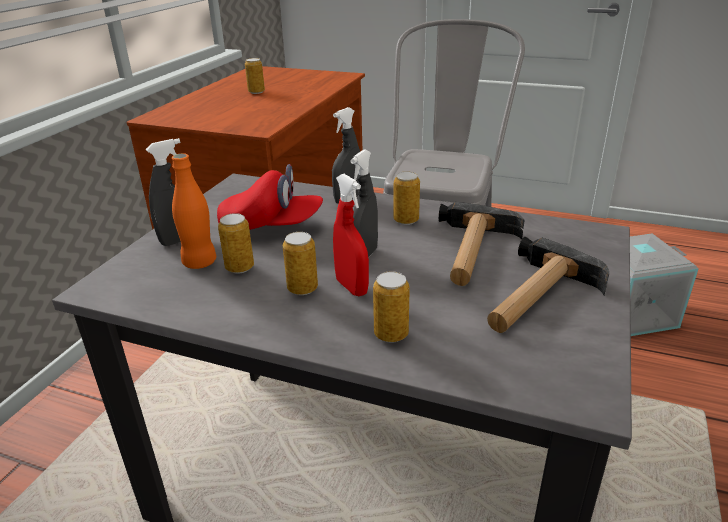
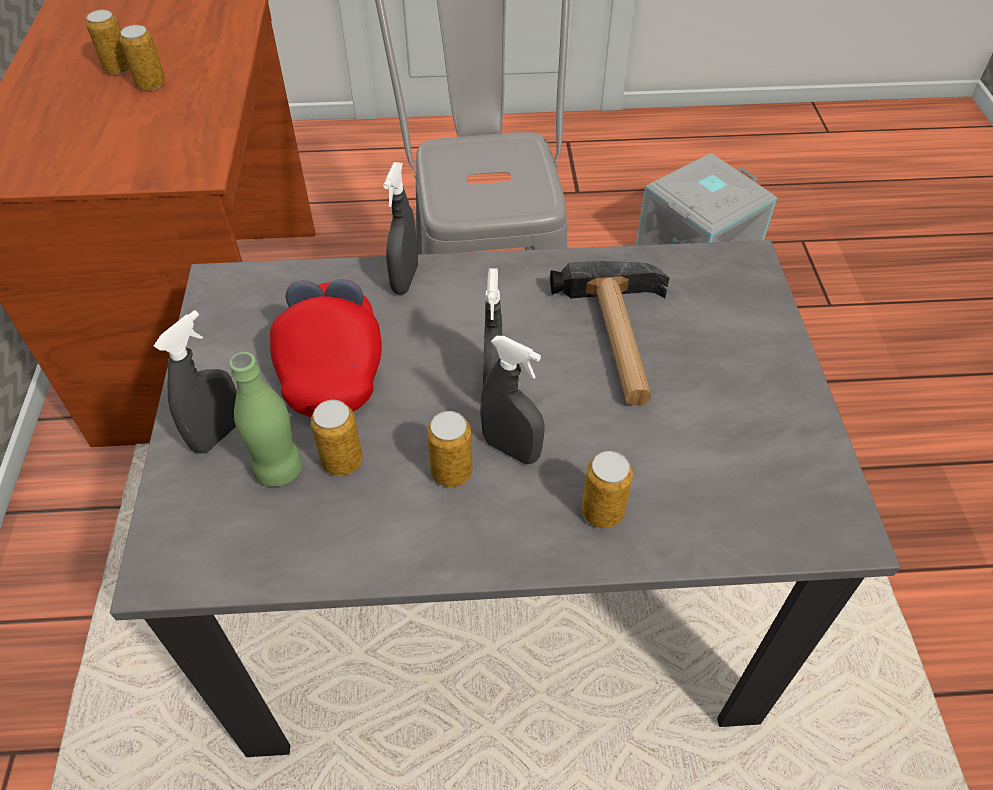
camera: 25 degrees left, 20 degrees up
(200, 262) = (279, 469): orange bottle -> green bottle
(271, 226) = (332, 366): red cap -> red cap turned 75 degrees counterclockwise
(351, 287) = (511, 449): red spray bottle -> grey spray bottle
(406, 220) = (507, 302): can -> can (151, 84)
(536, 298) = (727, 397): hammer -> none

